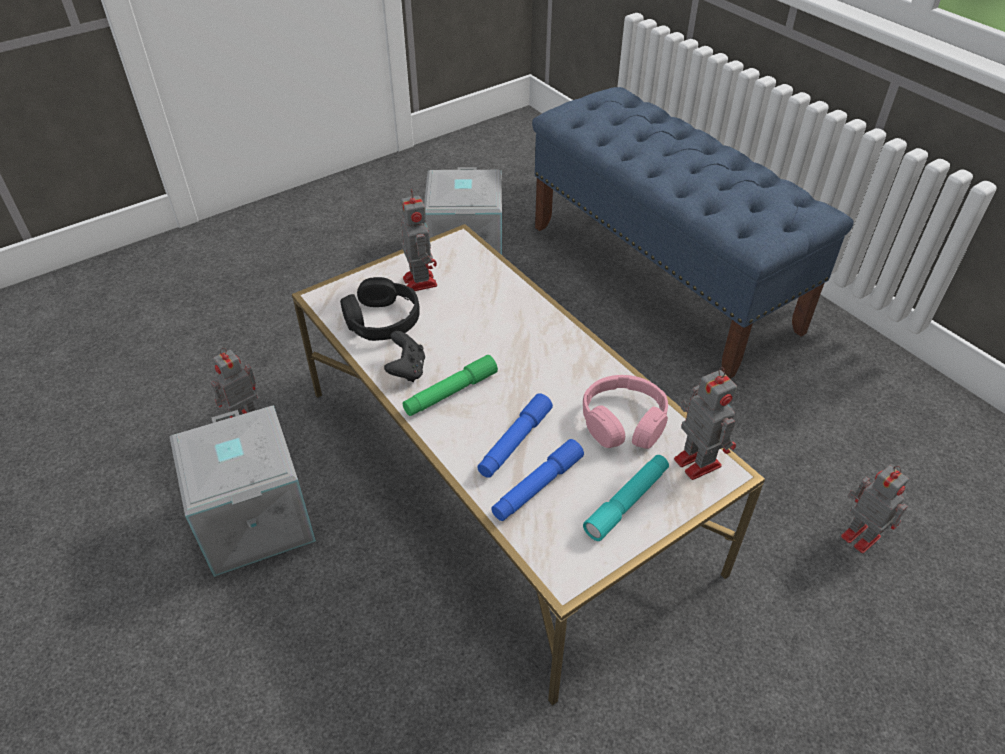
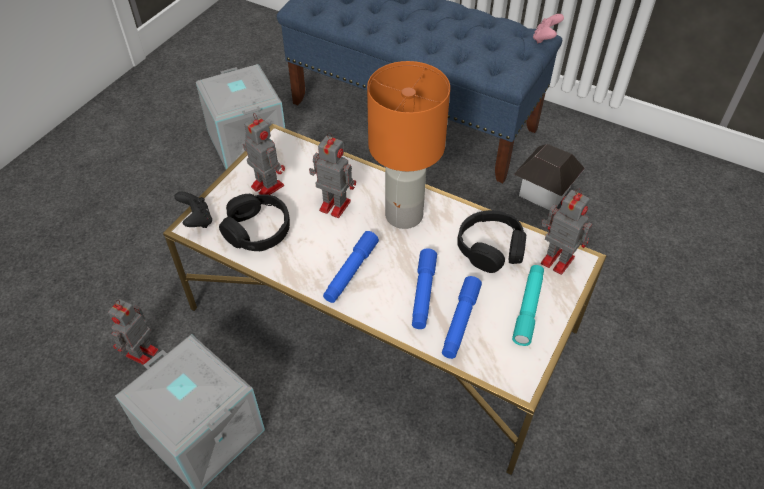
camera: 25 degrees left, 5 degrees up
(407, 370) = (304, 265): black game controller -> black game controller (197, 220)
(450, 392) = (351, 271): green flashlight -> blue flashlight
(545, 356) = (404, 216): none -> orange table lamp
(623, 422) = (491, 248): pink headphones -> black headphones
(775, 405) = (544, 191): none -> toy house
(825, 214) = (545, 39): none -> pink game controller
(858, 535) = (642, 267): toy robot -> toy robot (333, 205)

